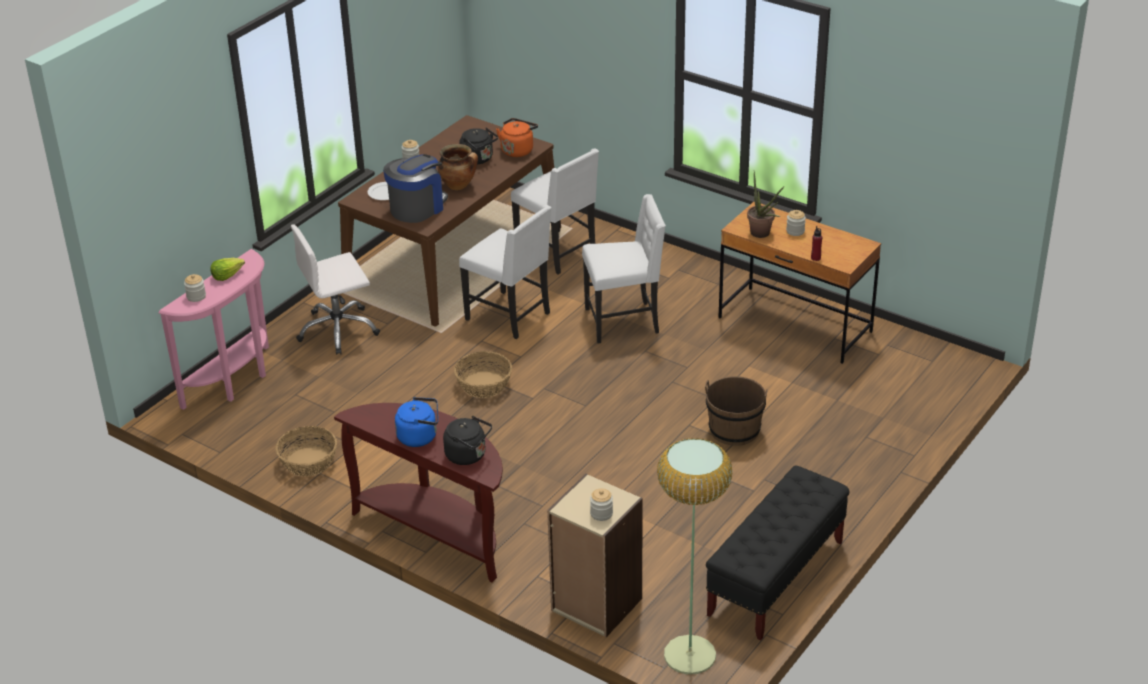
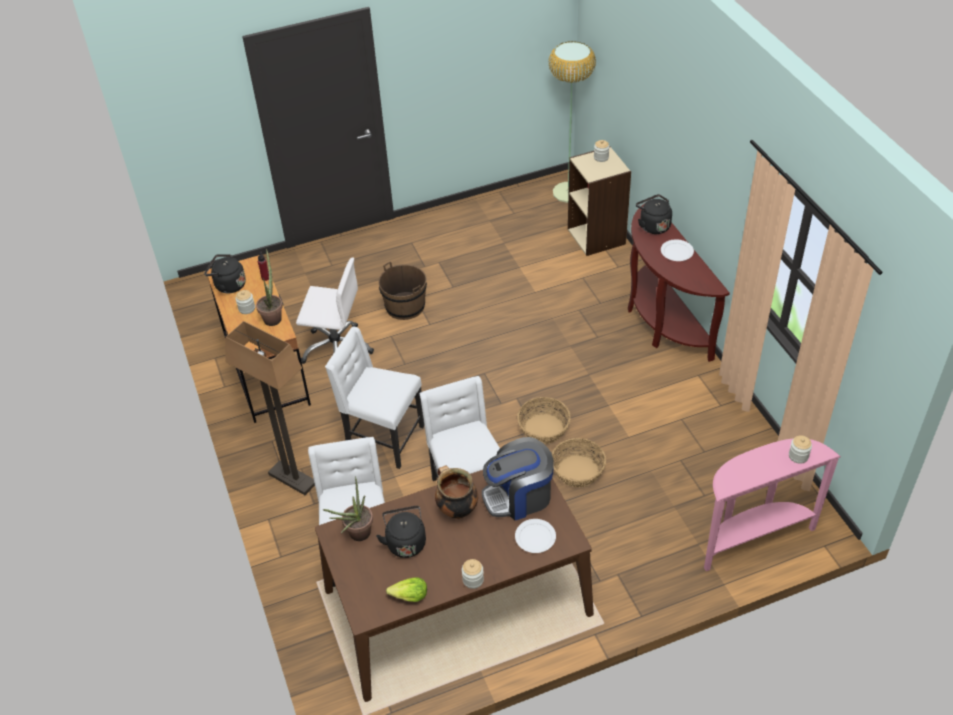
camera: 145 degrees left, 10 degrees up
(227, 275) = (758, 471): lettuce -> lettuce (409, 596)
(308, 462) = (725, 419): basket -> basket (578, 471)
(338, 330) = (628, 556): white office chair -> white office chair (337, 349)
(420, 436) = (676, 251): blue kettle -> white plate
(518, 150) = (356, 535): orange kettle -> potted plant
(667, 269) = (292, 479): none -> floor lamp
(775, 579) = (483, 209): black bench -> none
(840, 240) = (228, 285): none -> black kettle

